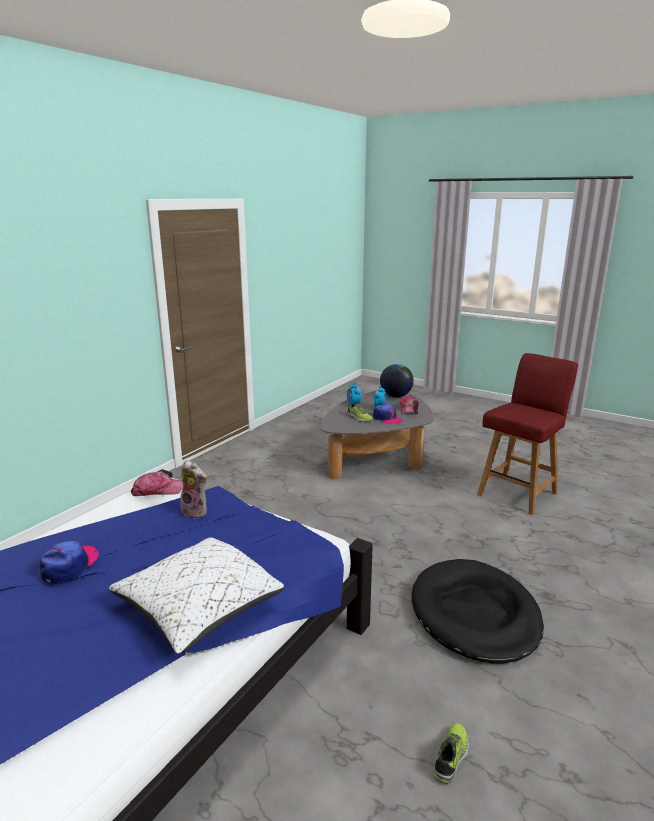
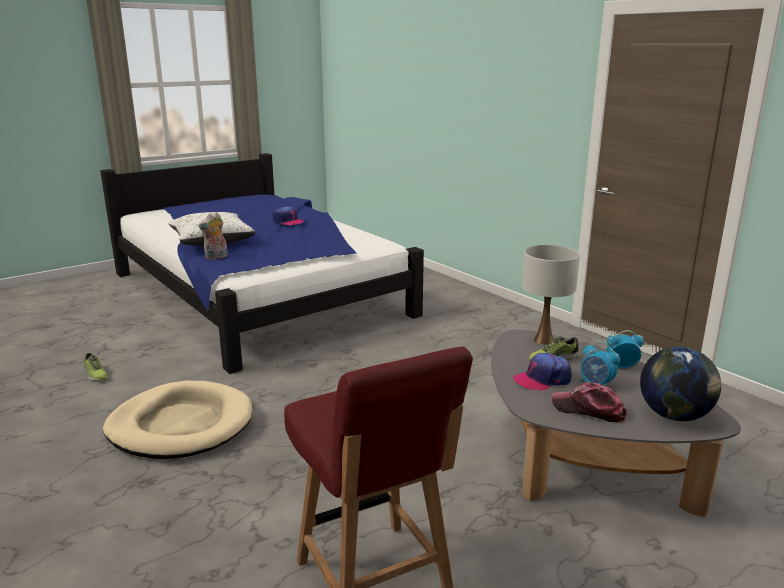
camera: 110 degrees right, 0 degrees up
(158, 490) = (373, 242): cap -> none
(196, 511) = (320, 245): plush toy -> plush toy (216, 257)
(334, 421) = (544, 340): none -> white table lamp
(474, 614) = (181, 425): black dog bed -> beige dog bed

